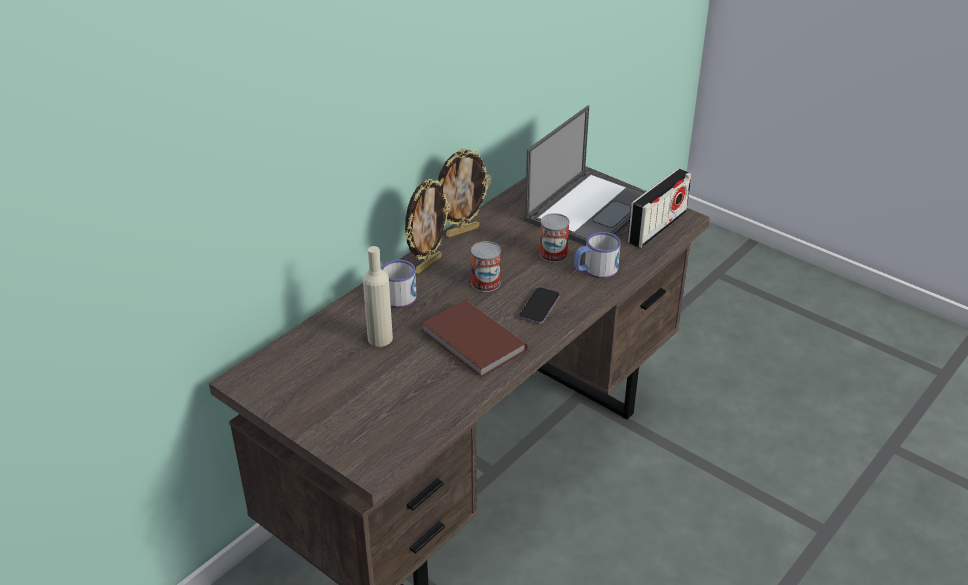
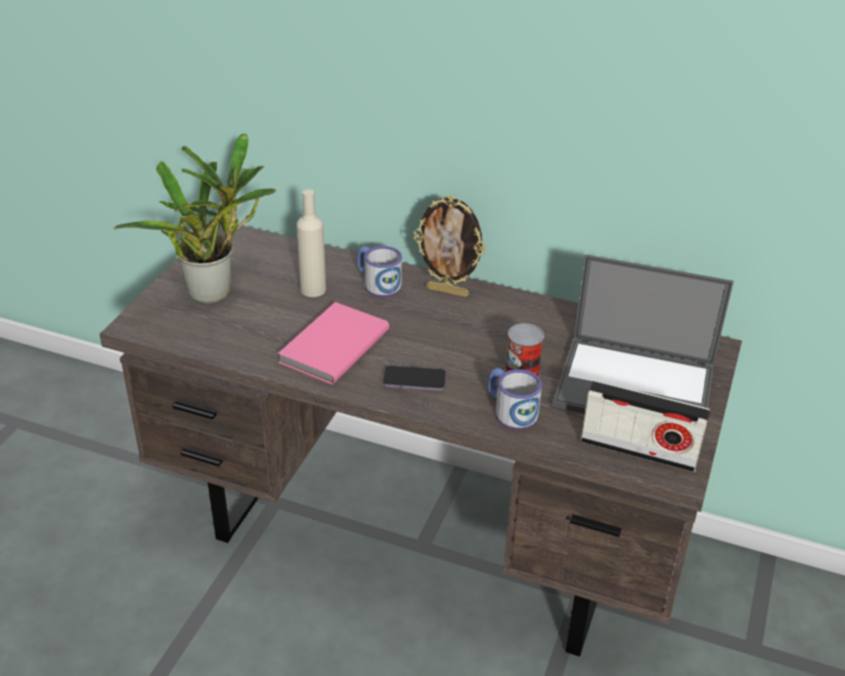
camera: 70 degrees right, 0 degrees up
(346, 401) = (215, 292): none -> potted plant
(462, 231) = (522, 300): picture frame -> none
(472, 342) = (331, 346): brown book -> pink book
(485, 283) = (437, 335): can -> none

